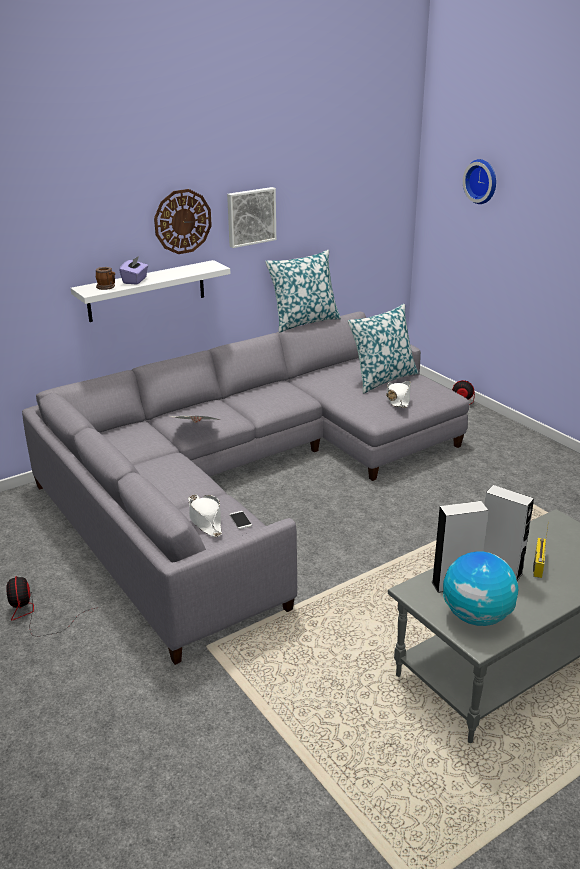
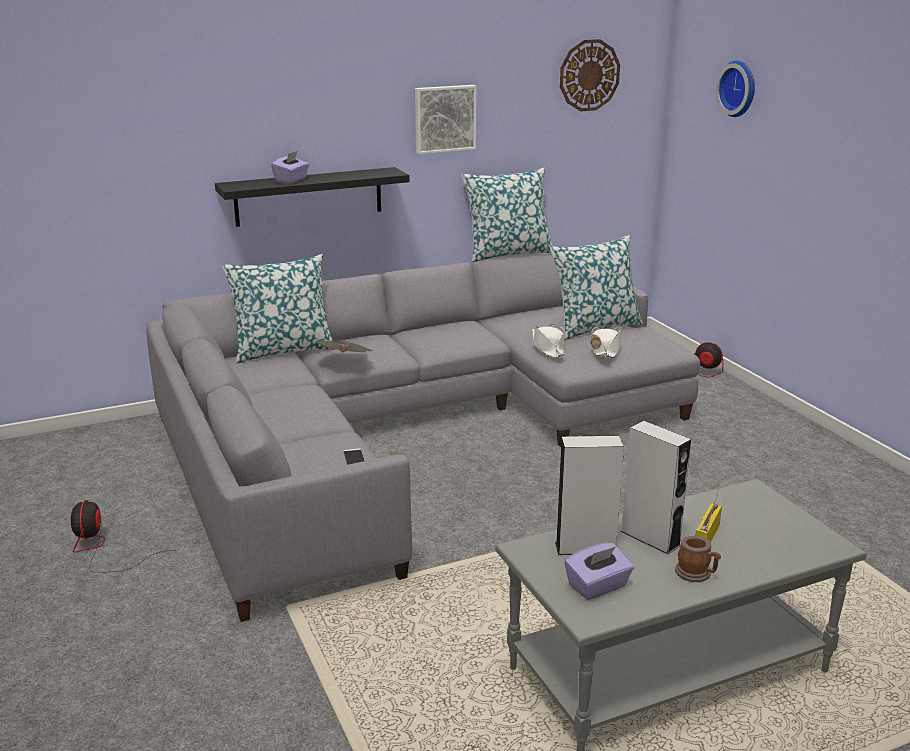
camera: 10 degrees right, 5 degrees down
(107, 287) = (256, 184): mug -> mug (696, 574)
(140, 422) = (283, 350): none -> pillow
(146, 291) = (309, 196): white shelf -> black shelf
(182, 221) = (357, 117): wall clock -> wall clock (589, 75)
(205, 520) = (312, 454): white hat -> white hat (548, 347)
(476, 616) = (598, 586): globe -> purple tissue box

